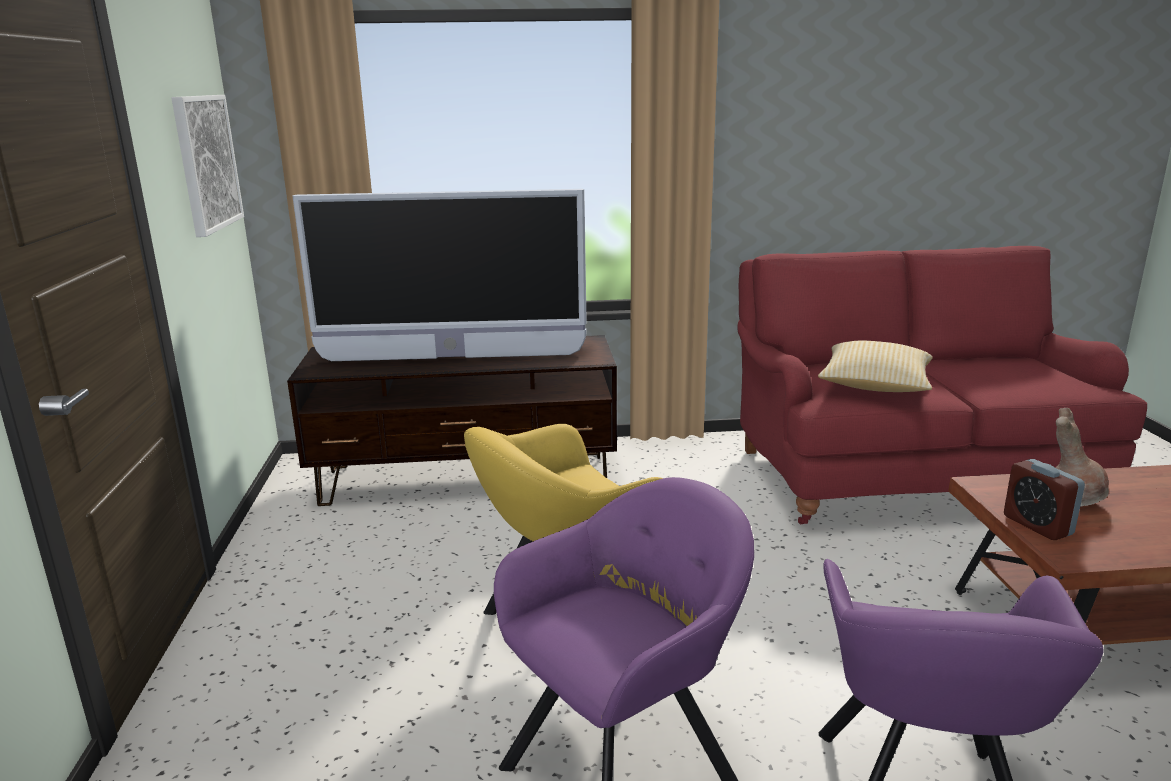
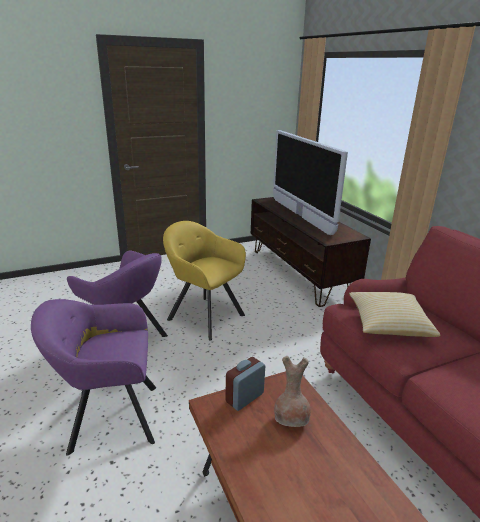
camera: 70 degrees right, 5 degrees up
(206, 162) = (263, 112): picture -> none

